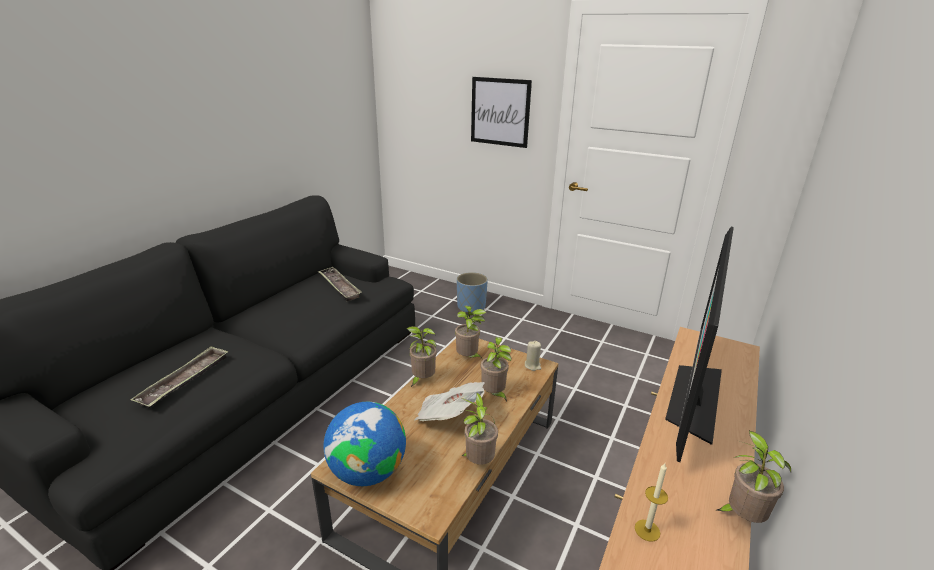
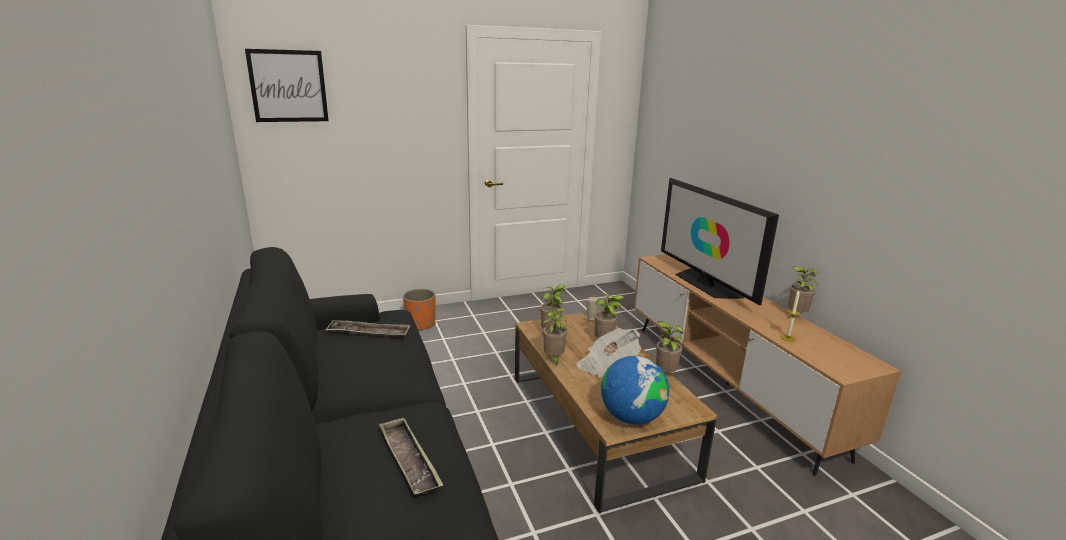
camera: 50 degrees left, 5 degrees down
(471, 307) = (421, 324): blue planter -> orange planter
(500, 112) = (407, 126): picture -> picture (288, 86)

